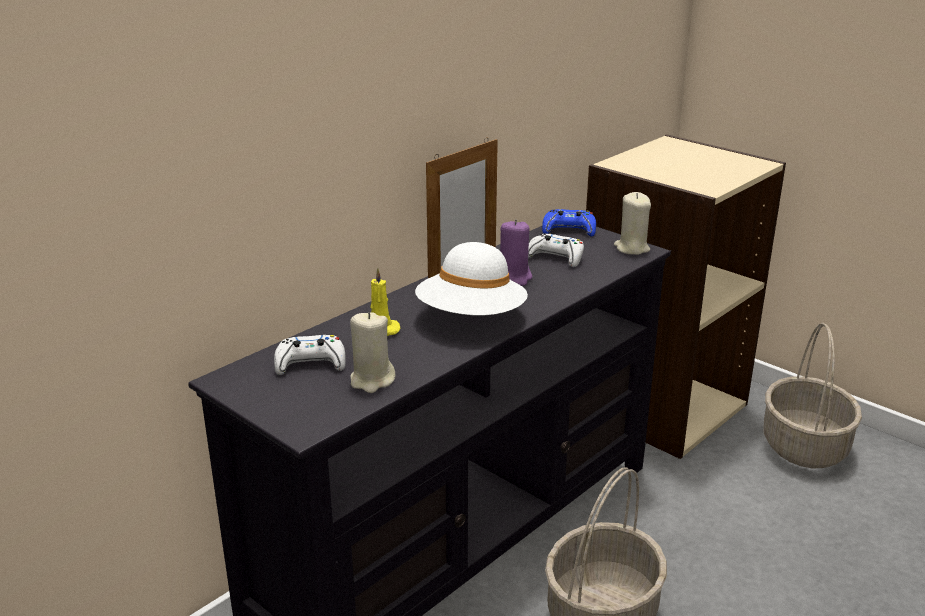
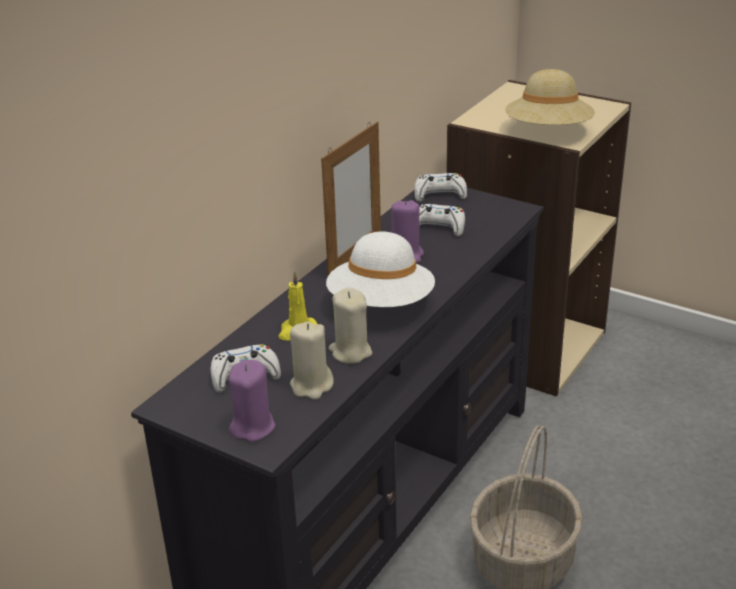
camera: 10 degrees left, 5 degrees up
(297, 410) = (252, 427): none -> purple candle
(568, 230) = (439, 194): blue game controller -> white game controller
(631, 248) = (506, 208): beige candle -> beige candle (350, 352)
(689, 179) = (548, 132): none -> beige hat
(803, 446) = (664, 367): basket -> none

